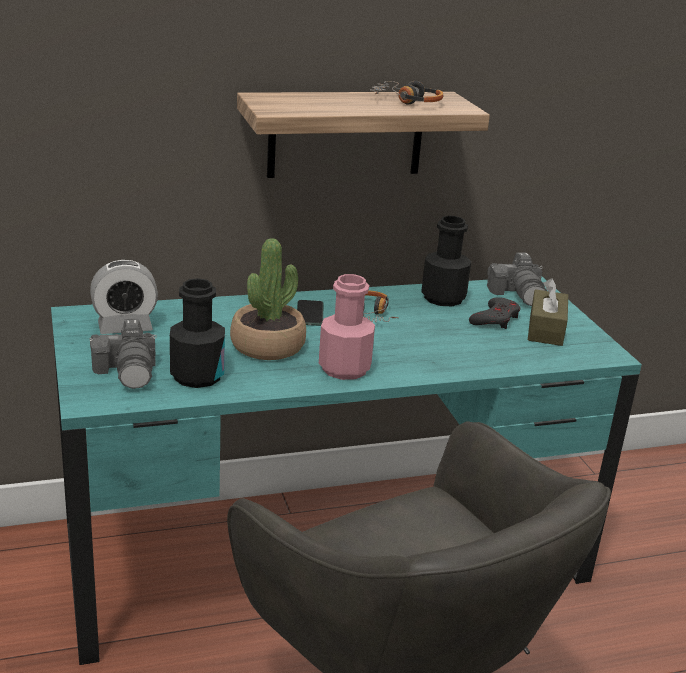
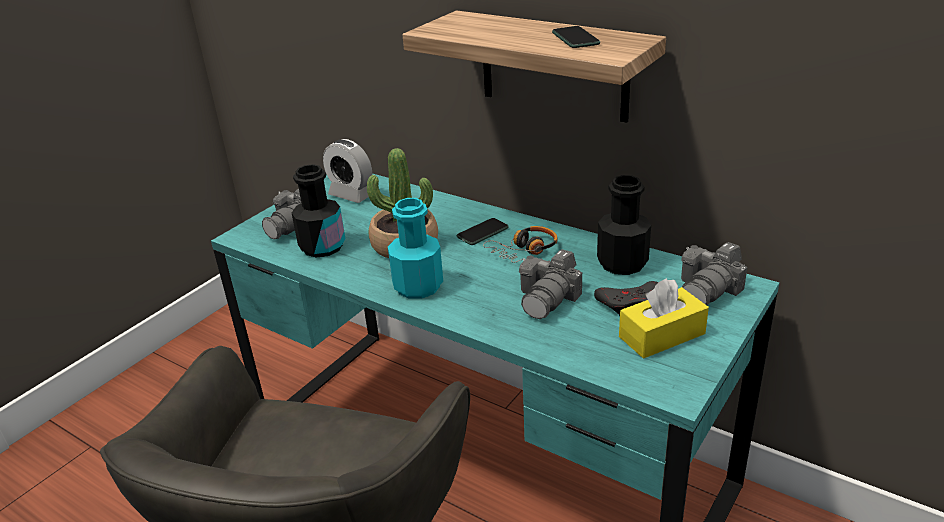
camera: 55 degrees right, 5 degrees up
(344, 368) = (418, 286): pink bottle -> turquoise bottle
(406, 101) = (575, 38): headphones -> phone
(446, 337) = (548, 299): none -> camera
(546, 329) = (662, 335): brown tissue box -> yellow tissue box

